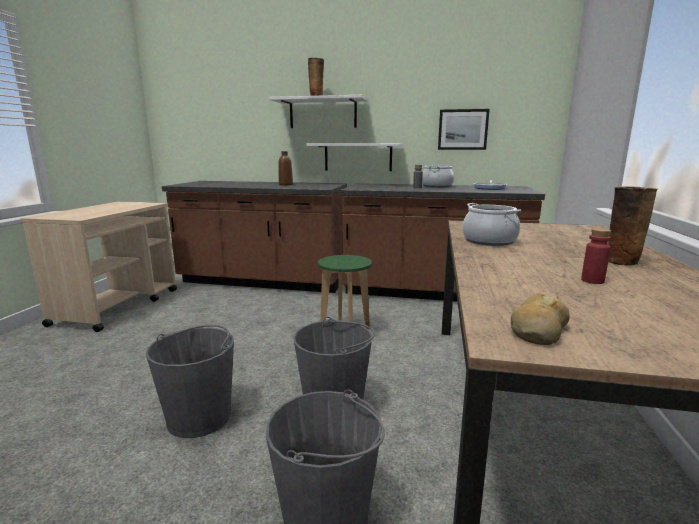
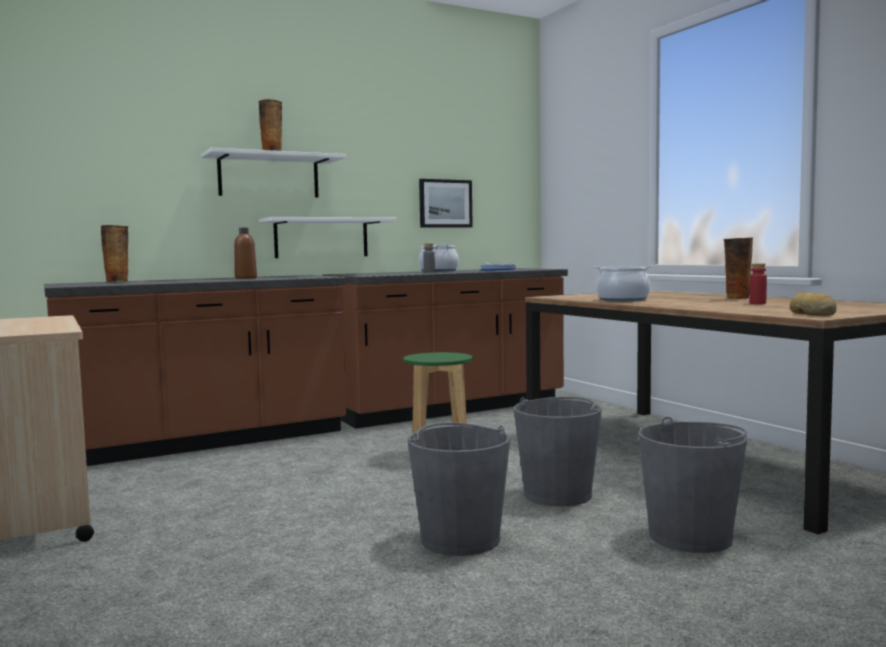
camera: 40 degrees left, 10 degrees down
(222, 182) = (118, 282): none -> vase

